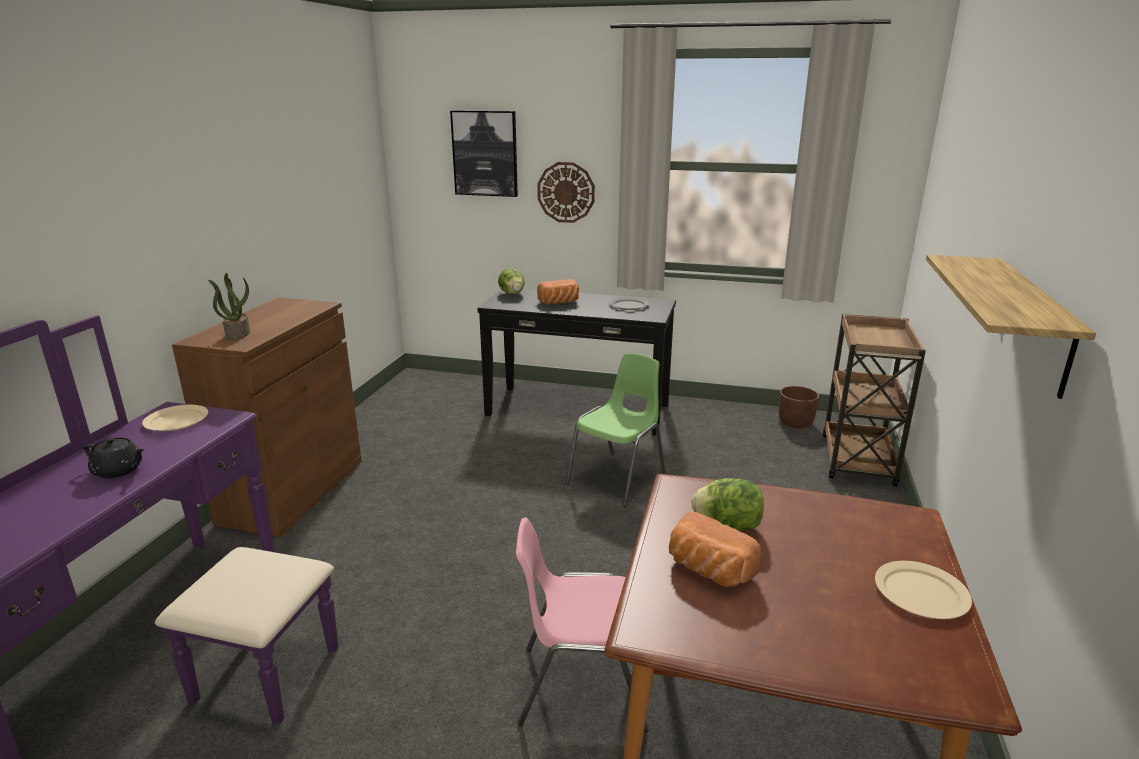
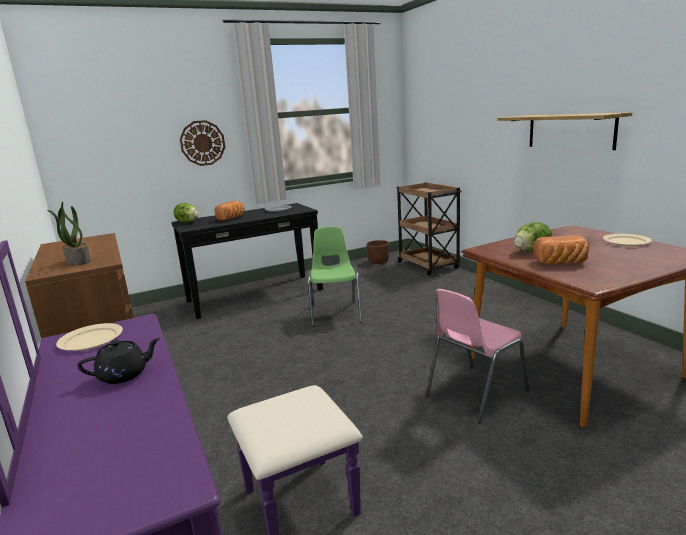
camera: 40 degrees left, 5 degrees down
(485, 153) = (131, 120): picture -> none

